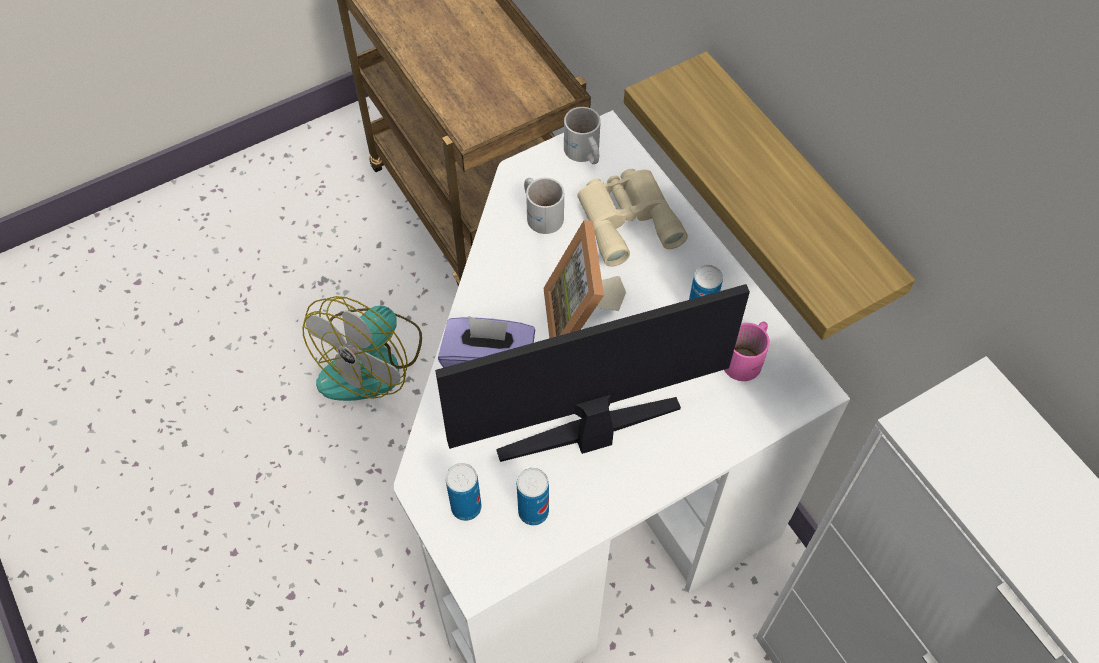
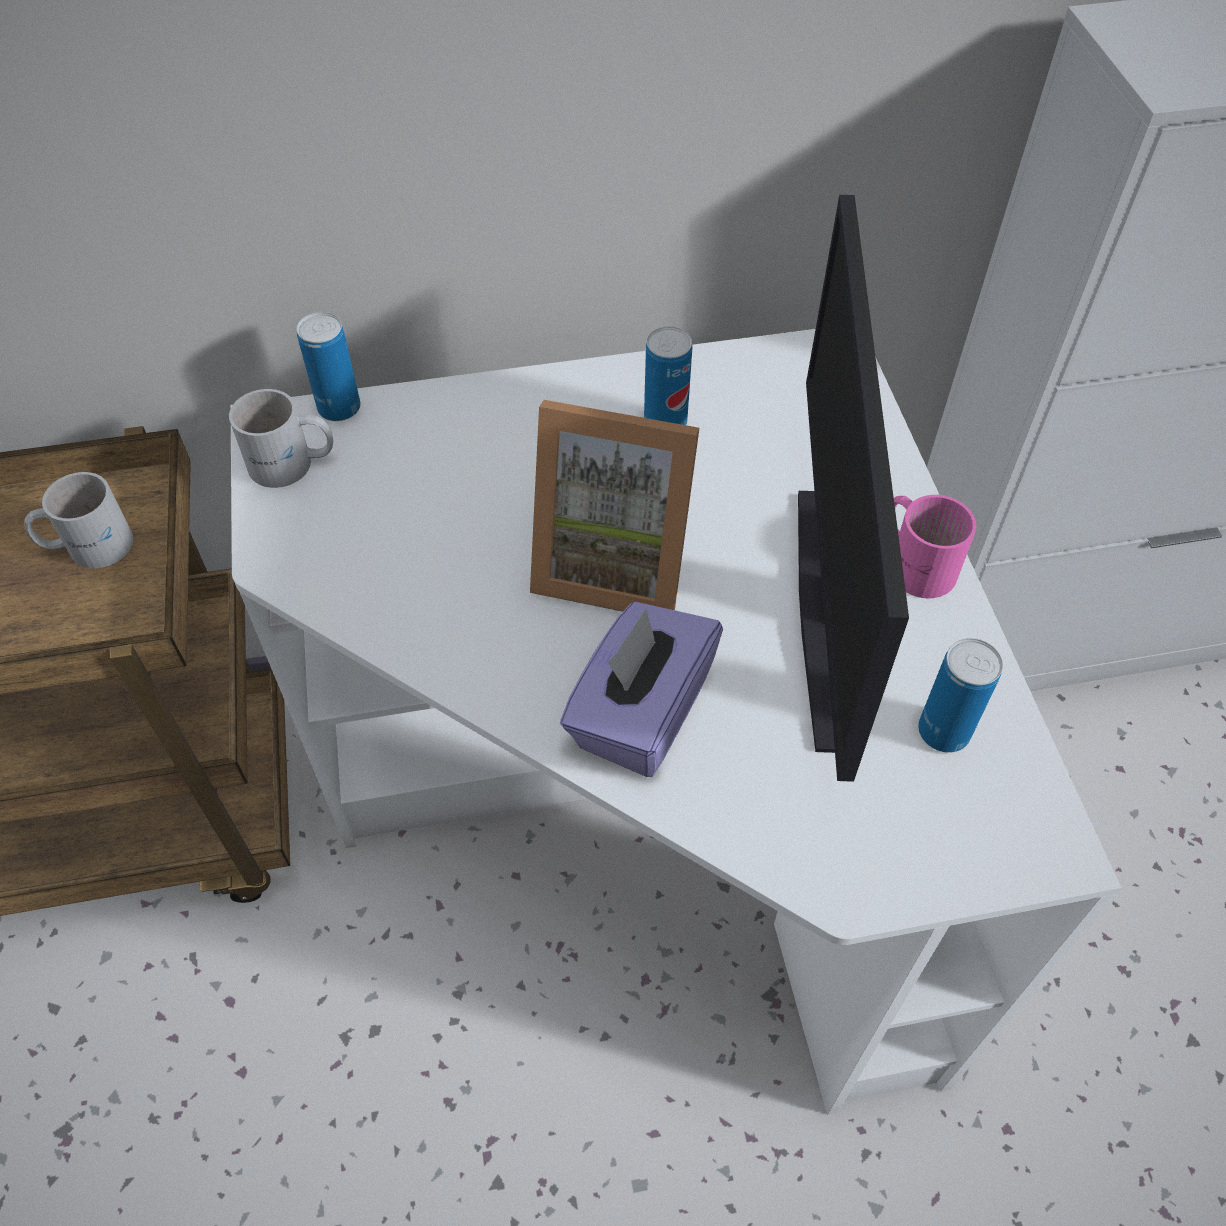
camera: 70 degrees left, 5 degrees down
(372, 361) = (279, 1090): fan -> none
(466, 507) = (911, 828): can -> can (339, 408)
(542, 213) = (377, 552): white mug -> white mug (88, 544)
(627, 218) = (451, 450): beige binoculars -> none
(747, 358) = (761, 398): pink mug -> pink mug (916, 561)
(793, 195) = (642, 156): shelf -> none

